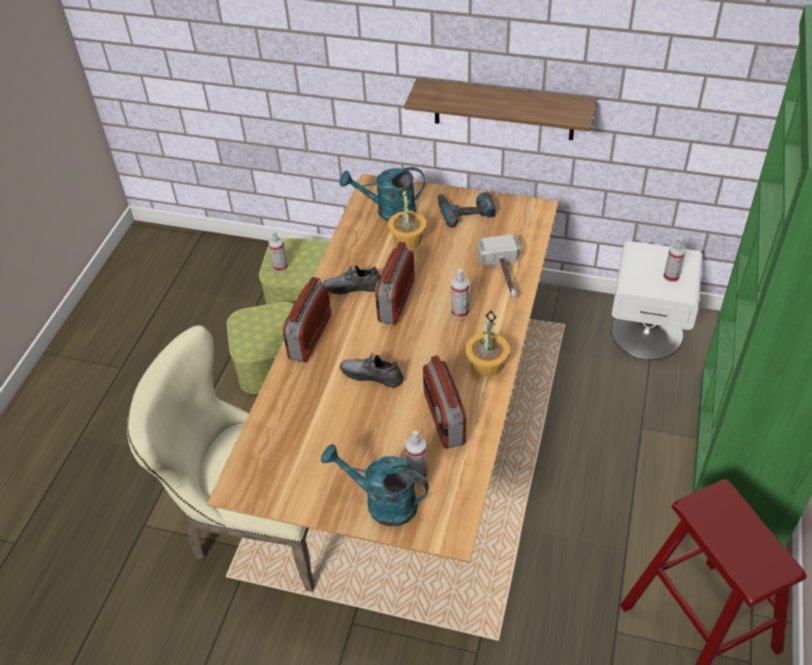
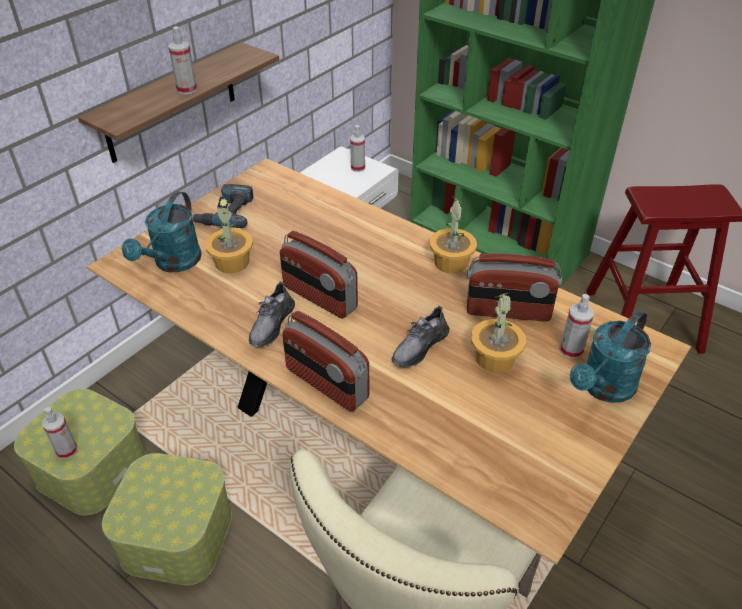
camera: 70 degrees left, 5 degrees down
(382, 424) = (495, 359): none -> potted plant
(460, 311) = (368, 258): spray bottle -> spray bottle (187, 90)
(504, 275) = (339, 217): hammer -> none

